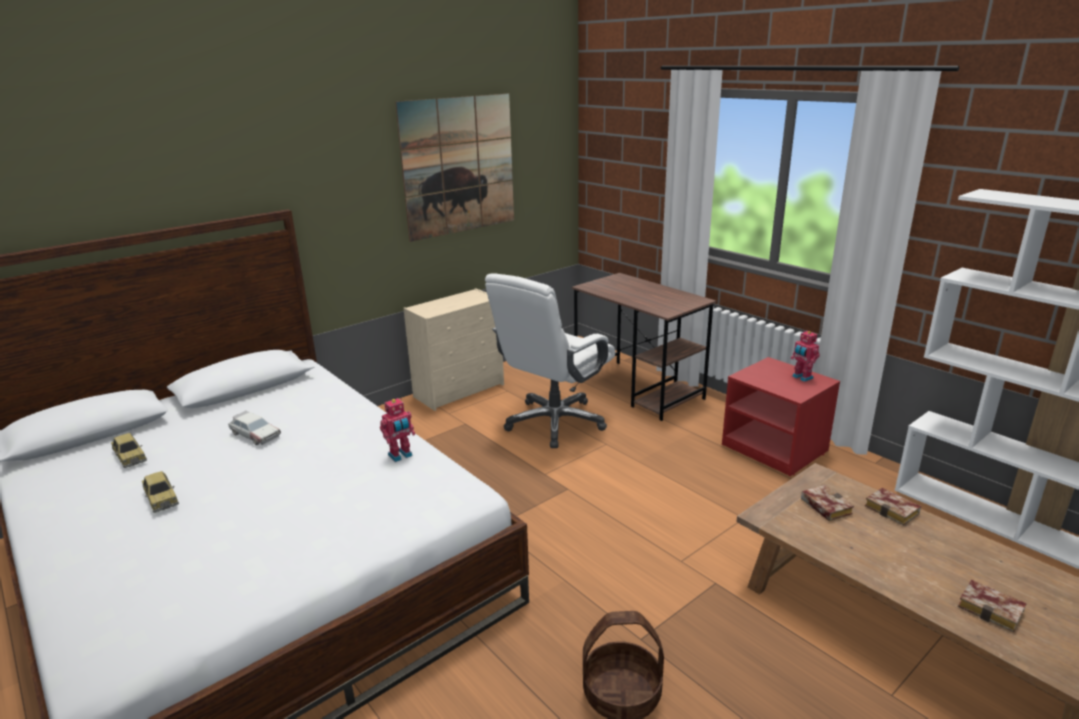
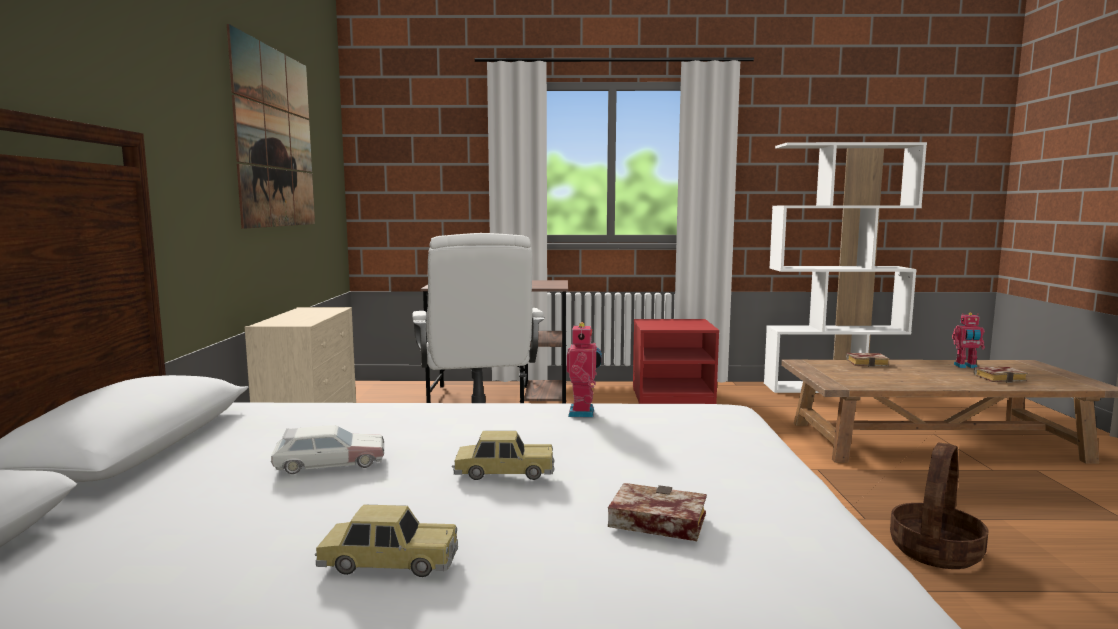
camera: 50 degrees left, 15 degrees down
(130, 457) = (119, 571): toy car -> toy car (504, 472)
(801, 377) = (683, 321): toy robot -> toy robot (966, 366)
(823, 506) = (842, 372): book -> book (653, 522)

